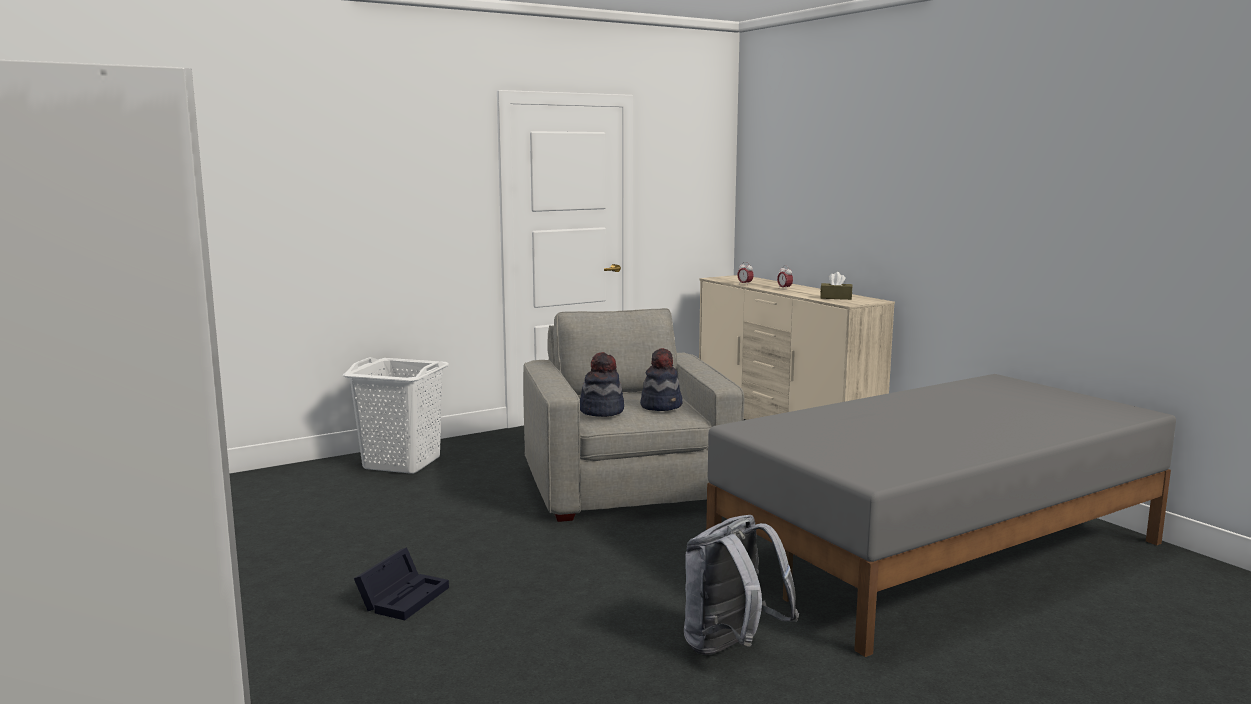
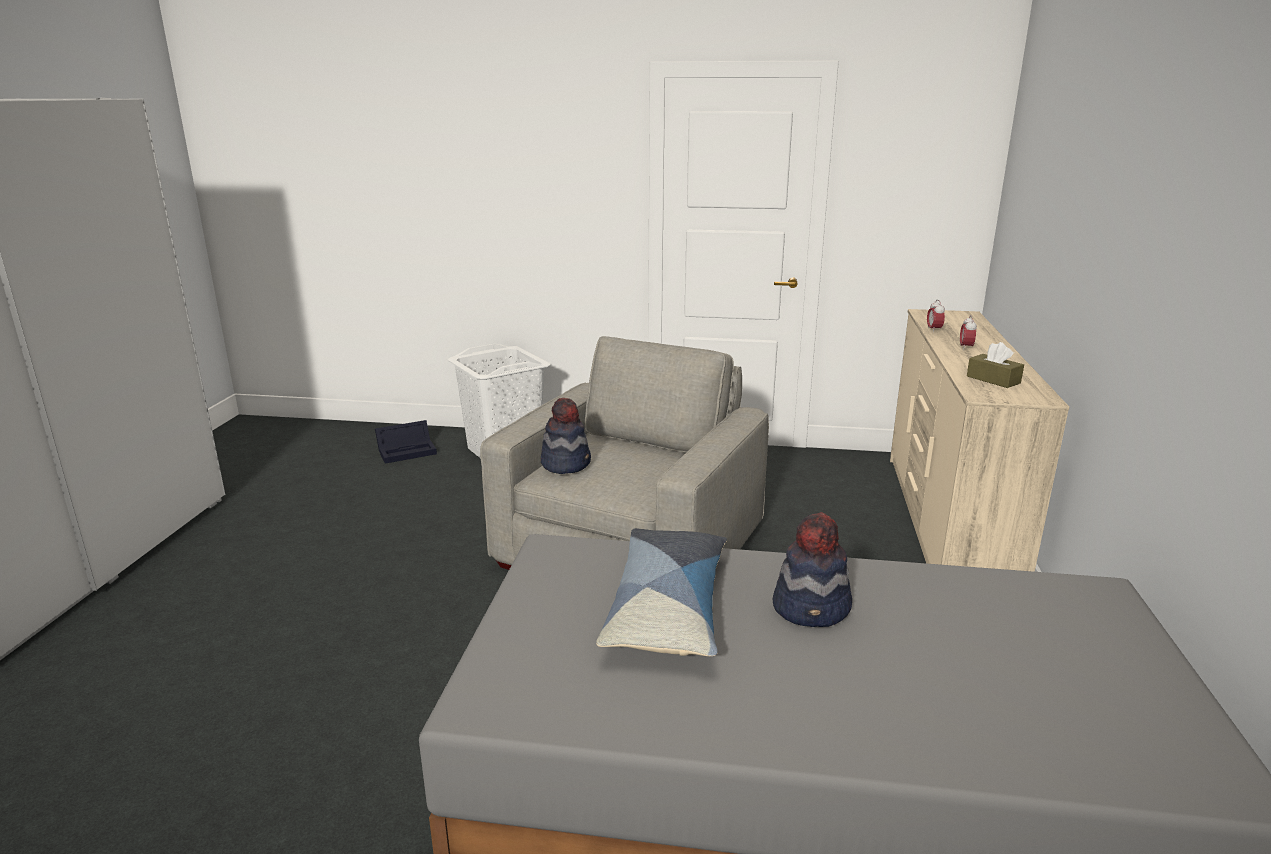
camera: 40 degrees right, 10 degrees up
(404, 597) = (270, 597): black storage box -> black storage box (408, 451)
(661, 406) = (634, 475): hat -> hat (812, 608)
(731, 648) = (359, 812): grey backpack -> none
(858, 428) = (668, 606): none -> pillow

